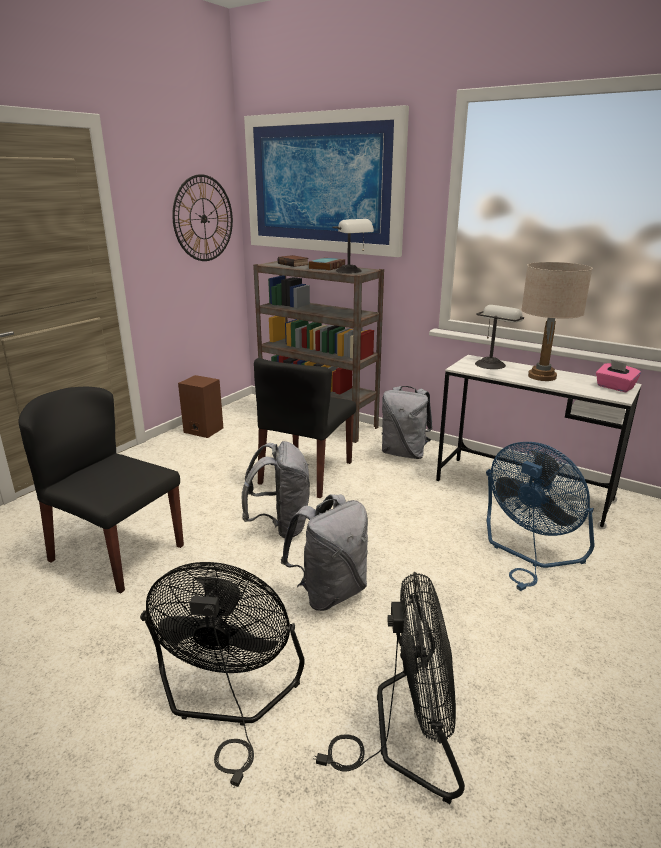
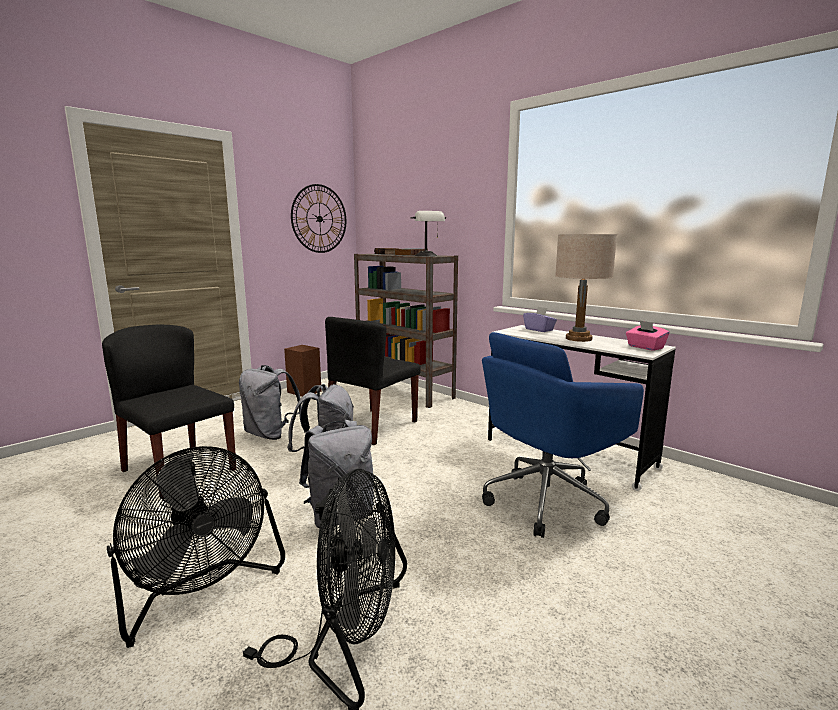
camera: 10 degrees right, 10 degrees down
(225, 702) = (194, 592): black fan -> black fan turned 120 degrees clockwise
(322, 183) = (412, 188): picture -> none
(404, 453) = (469, 418): grey backpack -> grey backpack (270, 434)
(492, 363) = (539, 330): table lamp -> purple tissue box
(526, 551) = (548, 502): blue fan -> blue office chair

